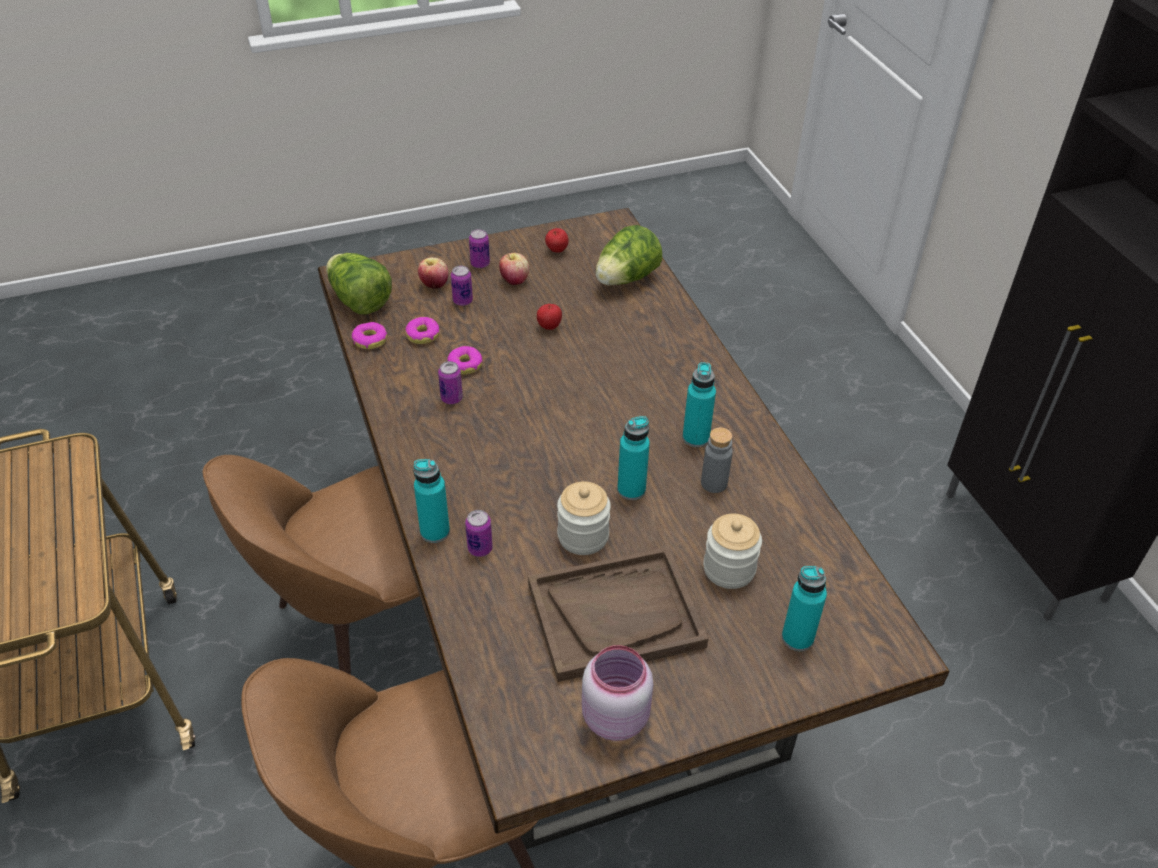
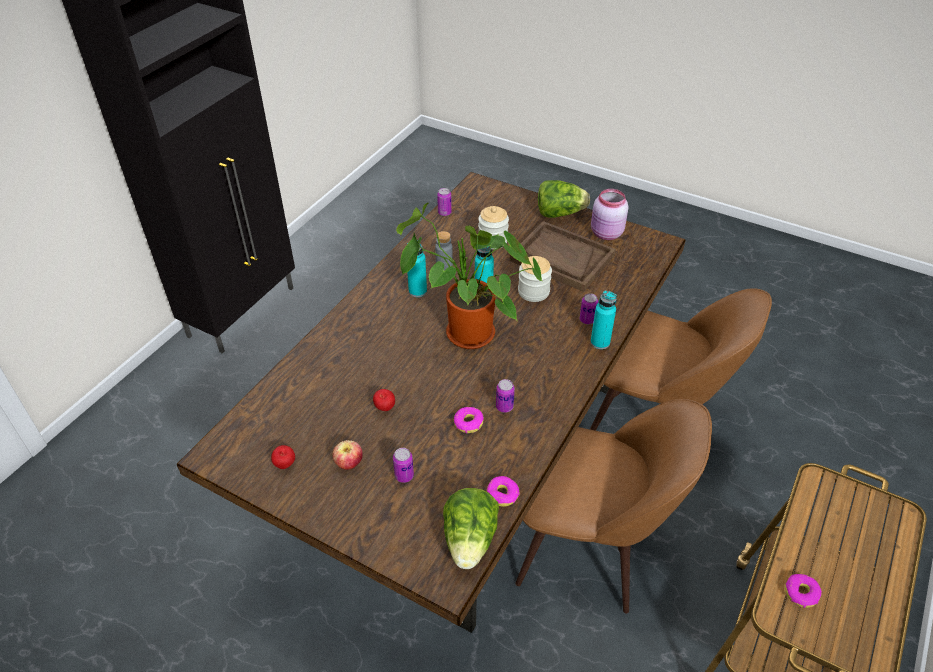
camera: 130 degrees left, 0 degrees up
(423, 335) = (464, 468): donut -> donut (800, 593)
(434, 285) = (402, 509): apple -> none
(480, 264) = (347, 501): can -> can (444, 213)
(579, 430) = (464, 335): none -> potted plant
(626, 279) = (287, 403): lettuce -> lettuce (559, 213)
(797, 638) = (505, 208): turquoise bottle -> none

